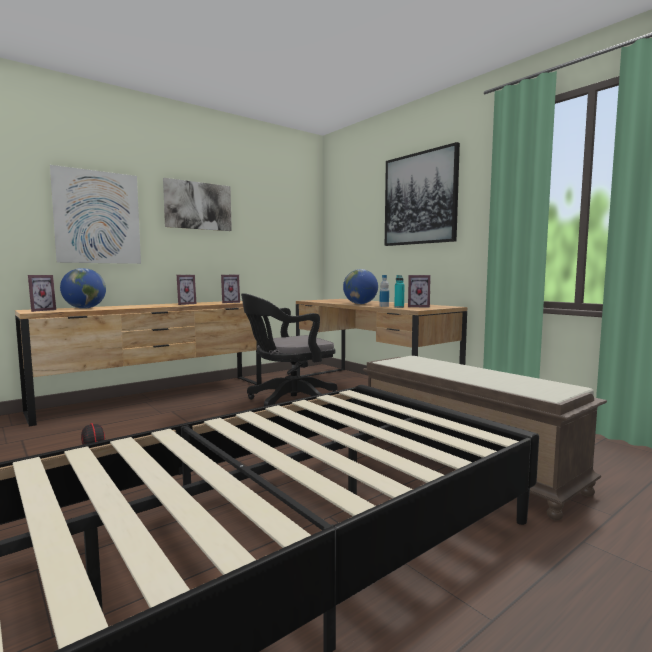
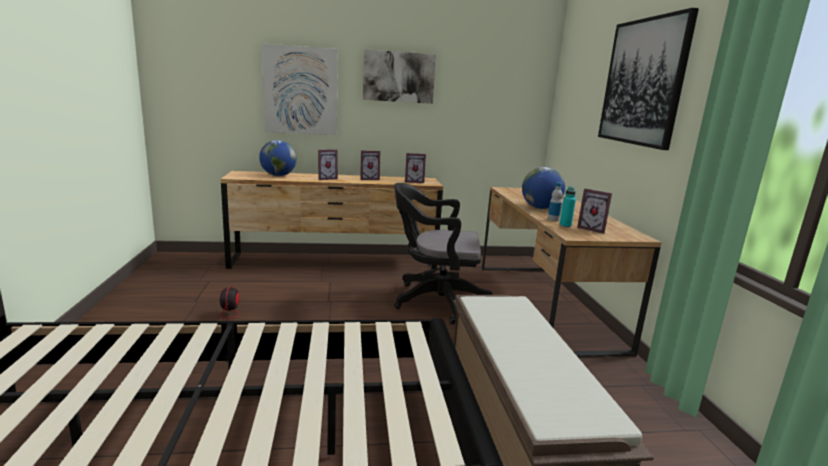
camera: 30 degrees right, 10 degrees up
(40, 310) = (243, 174): picture frame -> picture frame (326, 178)

